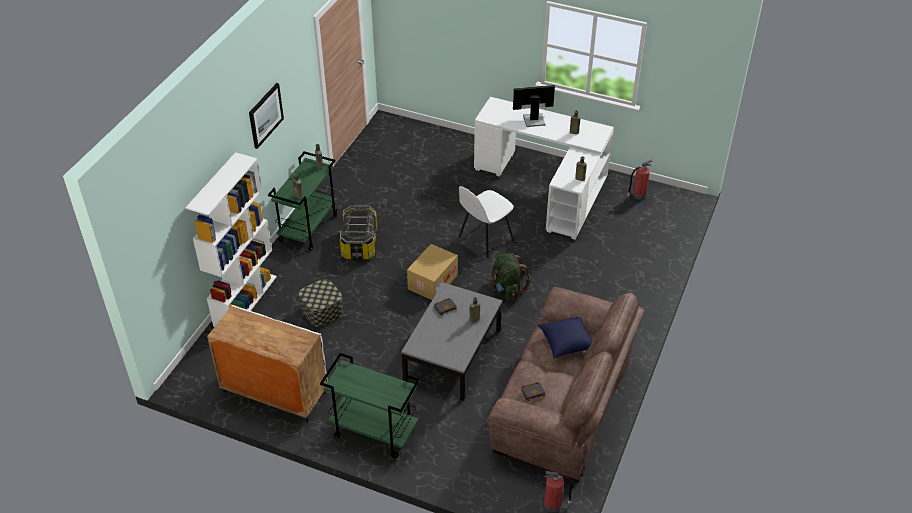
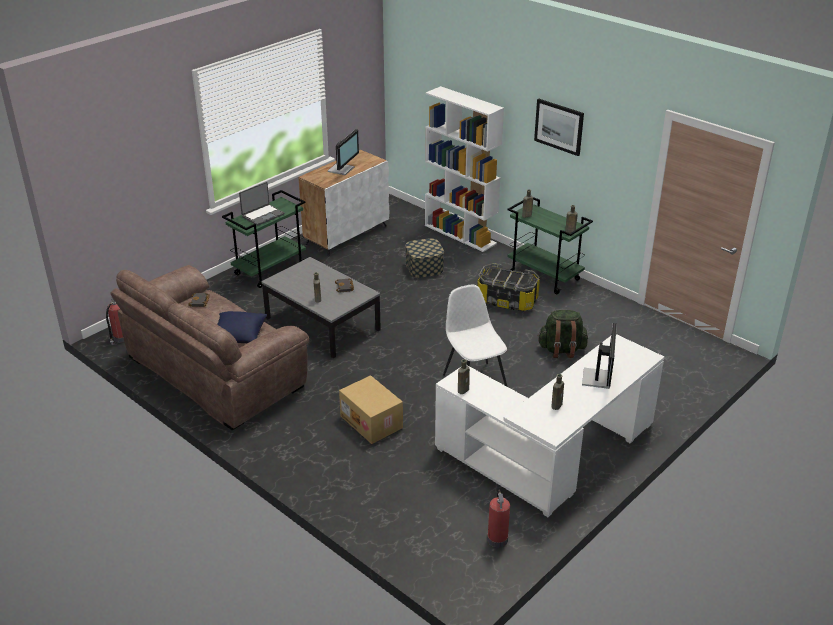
camera: 110 degrees right, 10 degrees down
(267, 335) = (342, 169): none -> monitor
(373, 386) = (262, 215): none -> laptop
(432, 281) = (427, 332): cardboard box -> cardboard box (372, 422)
(507, 289) = (386, 376): green backpack -> green backpack (561, 350)

